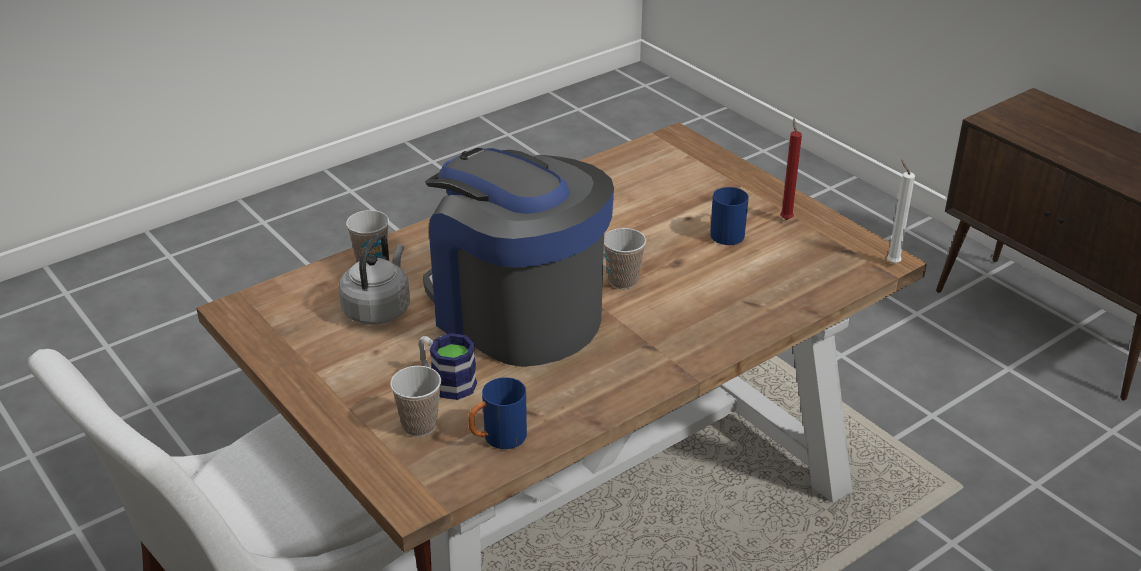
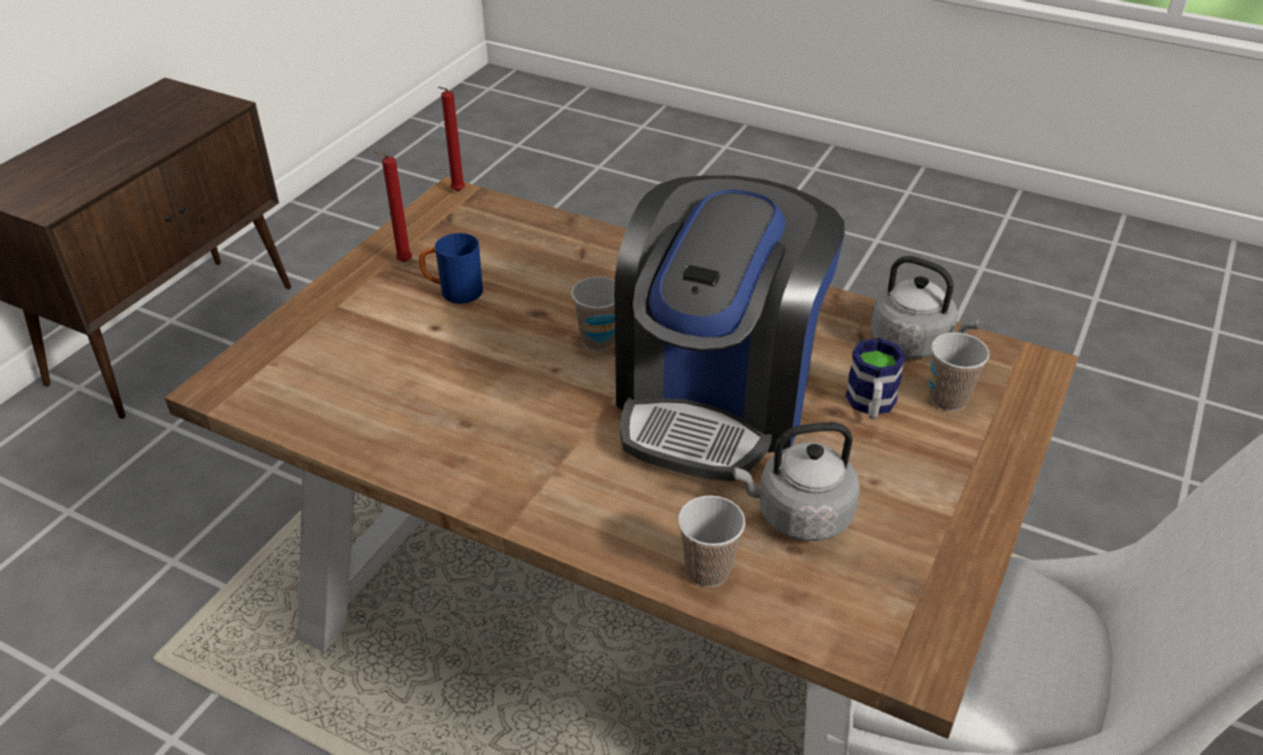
camera: 115 degrees left, 5 degrees up
(497, 439) = (914, 343): blue mug -> grey kettle
(891, 262) = (456, 192): white candle -> red candle

